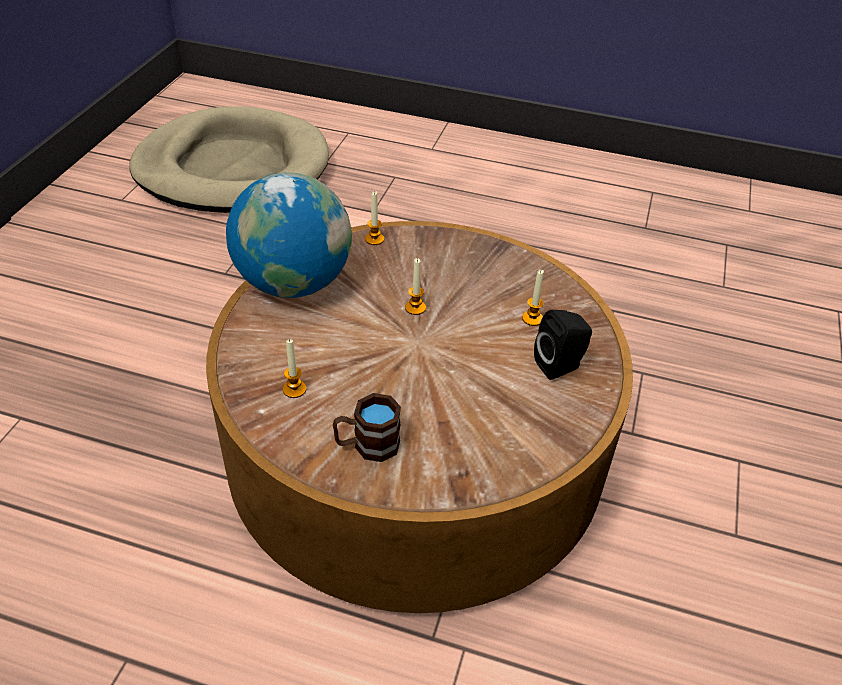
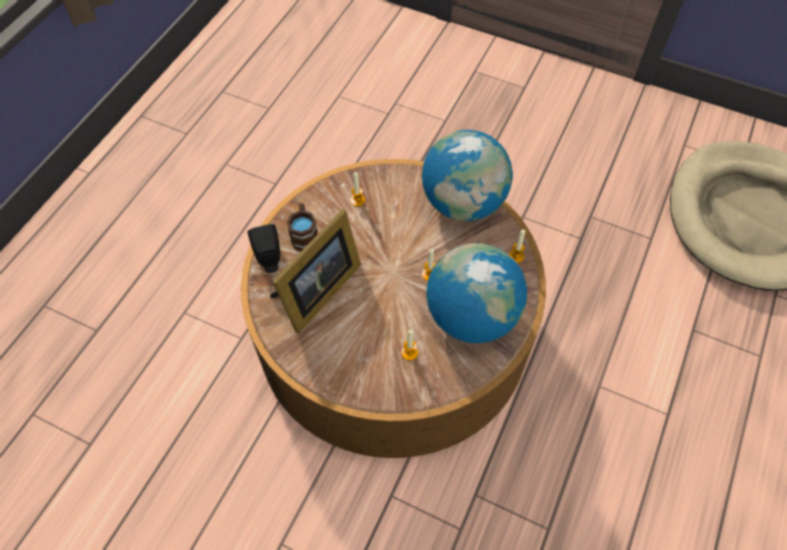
camera: 100 degrees right, 15 degrees up
(466, 271) = (471, 316): none -> globe
(469, 417) = (316, 293): none -> picture frame
(560, 366) = (355, 361): black speaker -> black speaker (270, 261)

